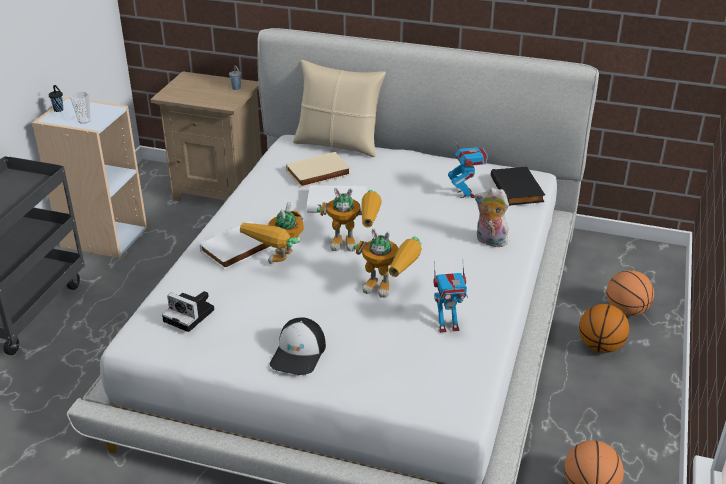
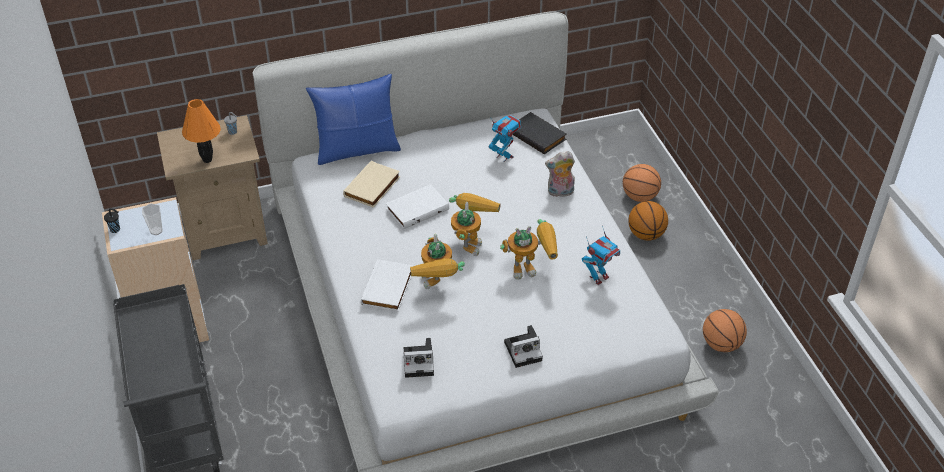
camera: 35 degrees left, 10 degrees up
(193, 99) = (207, 160): none -> orange table lamp
(299, 353) = (524, 350): cap -> camera
(338, 144) = (357, 150): beige pillow -> blue pillow
(354, 243) = (470, 240): toy robot -> toy robot turned 45 degrees counterclockwise

